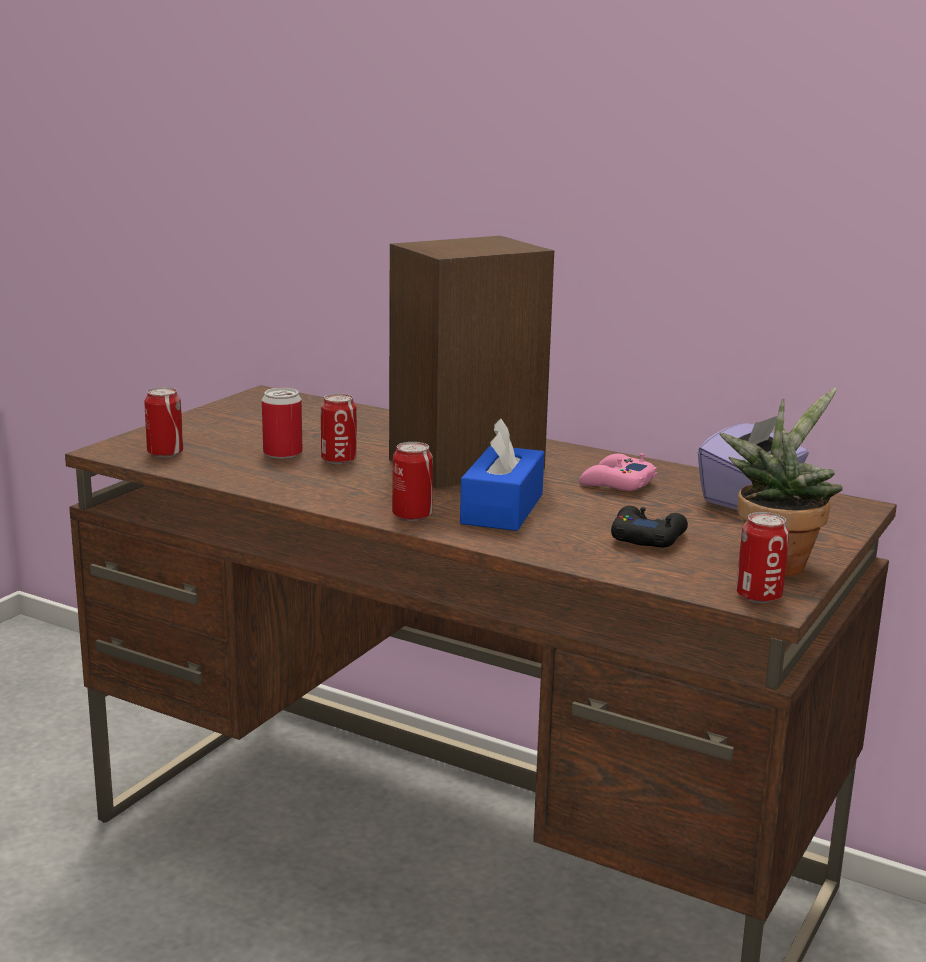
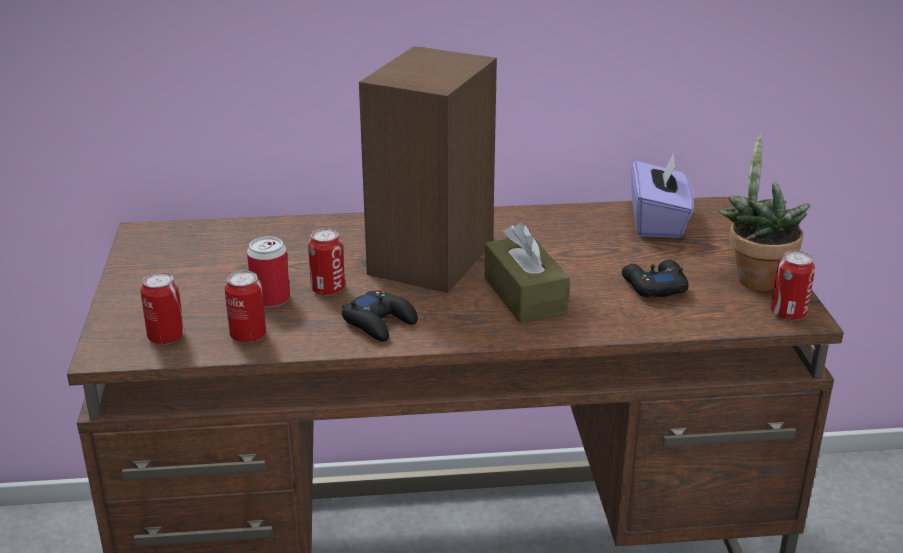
camera: 35 degrees left, 10 degrees up
(340, 490) = (380, 323): none -> black game controller
(412, 515) = (474, 329): can -> can (248, 335)
(502, 509) = (524, 296): blue tissue box -> brown tissue box
(616, 483) = (560, 239): pink game controller -> none

